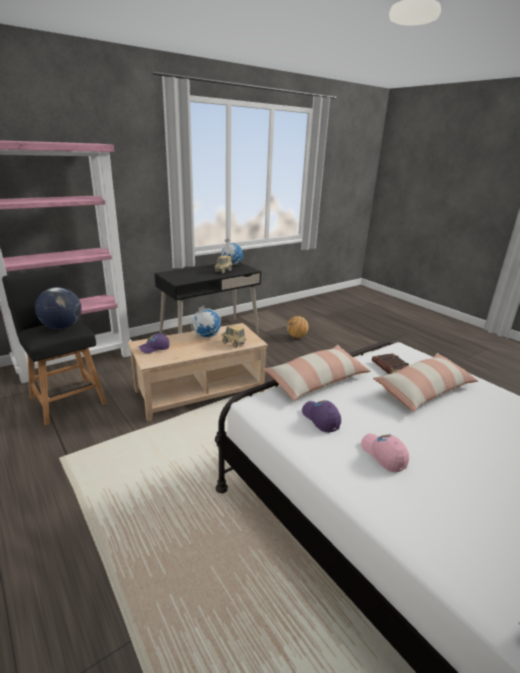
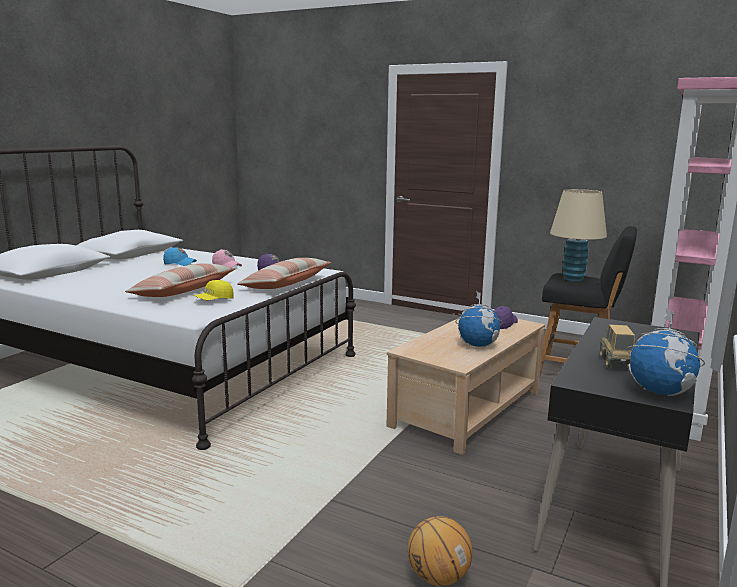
camera: 155 degrees right, 10 degrees down
(62, 327) = (573, 279): globe -> beige table lamp
(233, 343) = (430, 343): toy truck -> none
(390, 367) = (214, 300): brown book -> yellow cap
(467, 493) = (180, 263): none -> blue cap

